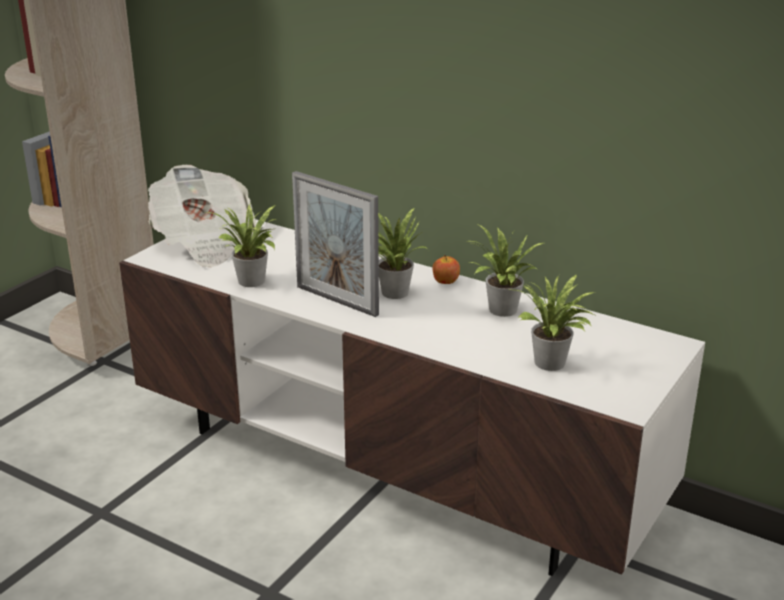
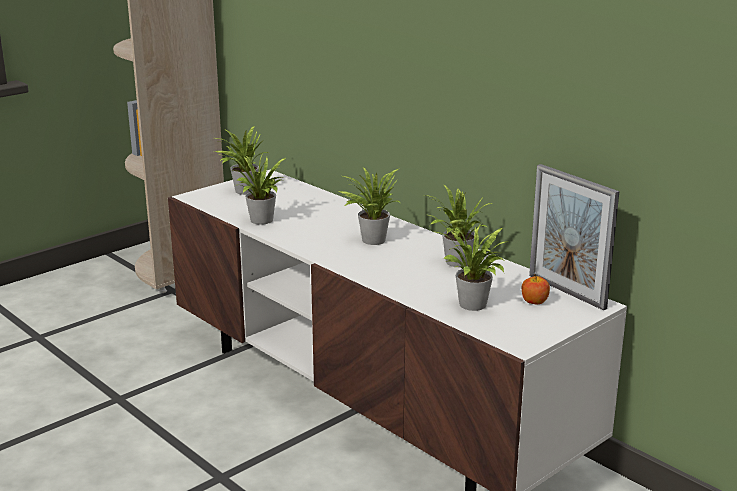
camera: 15 degrees right, 5 degrees down
(205, 243) = (242, 191): newspaper -> potted plant
(337, 300) = (321, 241): picture frame -> picture frame (566, 291)
(445, 281) = (422, 237): apple -> apple (534, 302)

